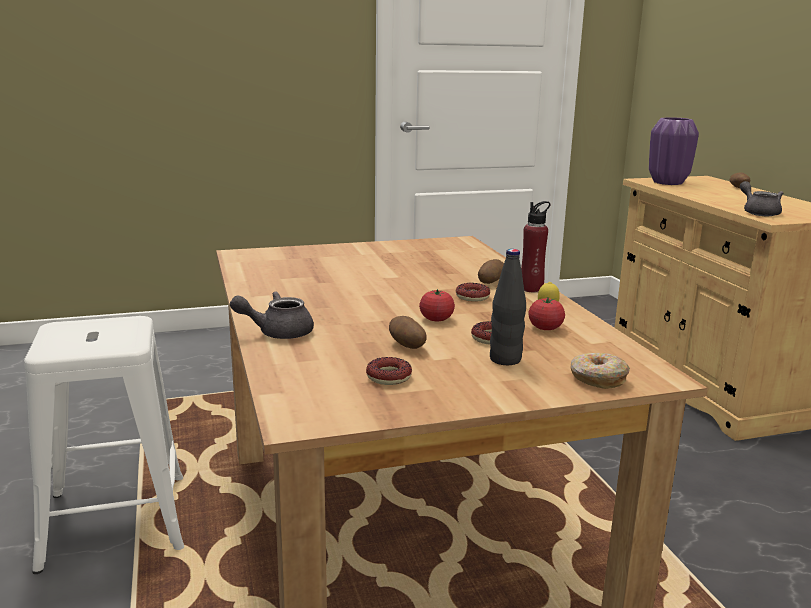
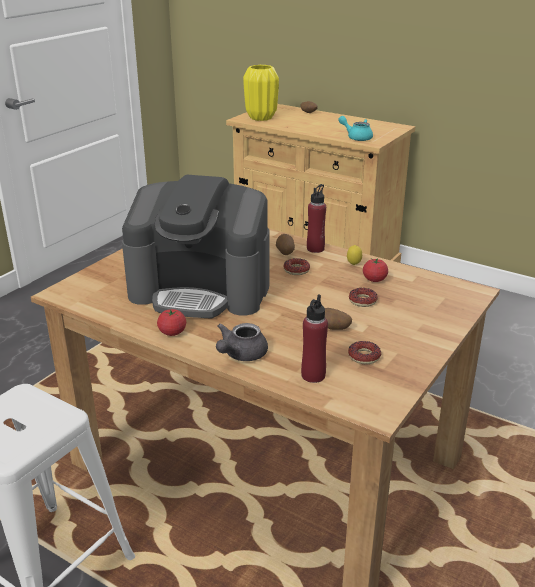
camera: 40 degrees left, 10 degrees up
(305, 370) = (313, 375): none -> red bottle
(350, 283) = (201, 289): none -> coffee machine
(436, 319) = (309, 299): tomato -> tomato (172, 332)
(505, 359) = (395, 313): black bottle -> none
(597, 379) = (453, 306): donut -> none
(667, 183) = (261, 118): purple vase -> yellow vase
(758, 212) = (356, 137): grey teapot -> turquoise teapot

